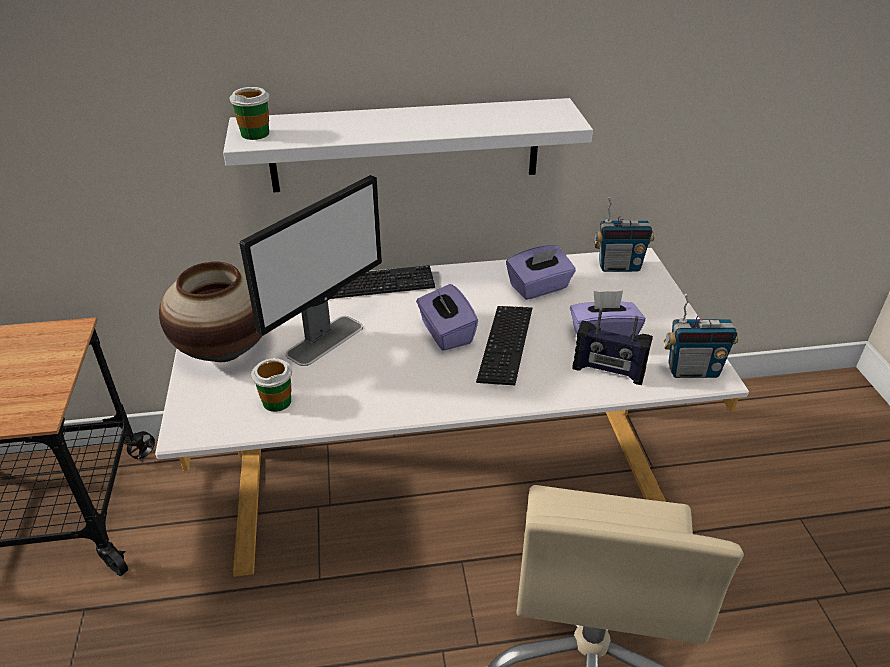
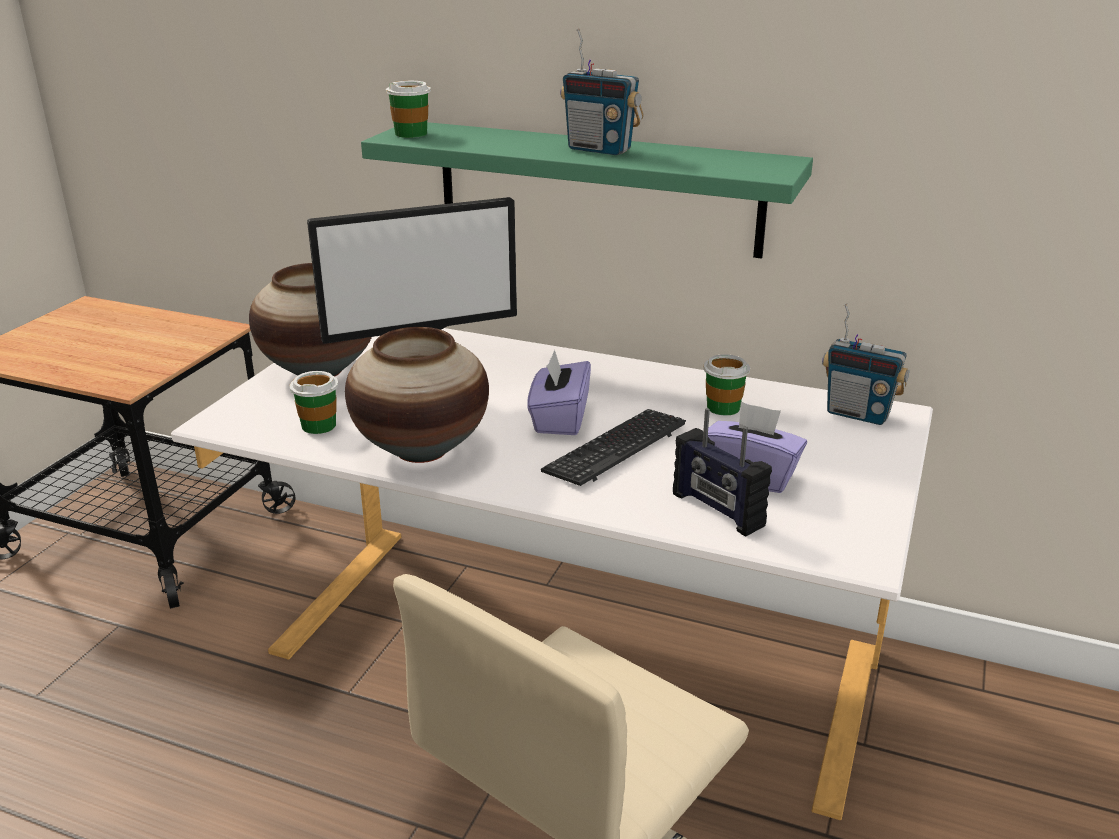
camera: 30 degrees right, 10 degrees down
(376, 395) = (421, 449): none -> vase
(378, 284) = (534, 357): keyboard -> none
(405, 145) = (597, 188): white shelf -> green shelf
(539, 287) = (723, 407): purple tissue box -> cup
(692, 370) = (837, 544): radio -> radio (600, 150)

